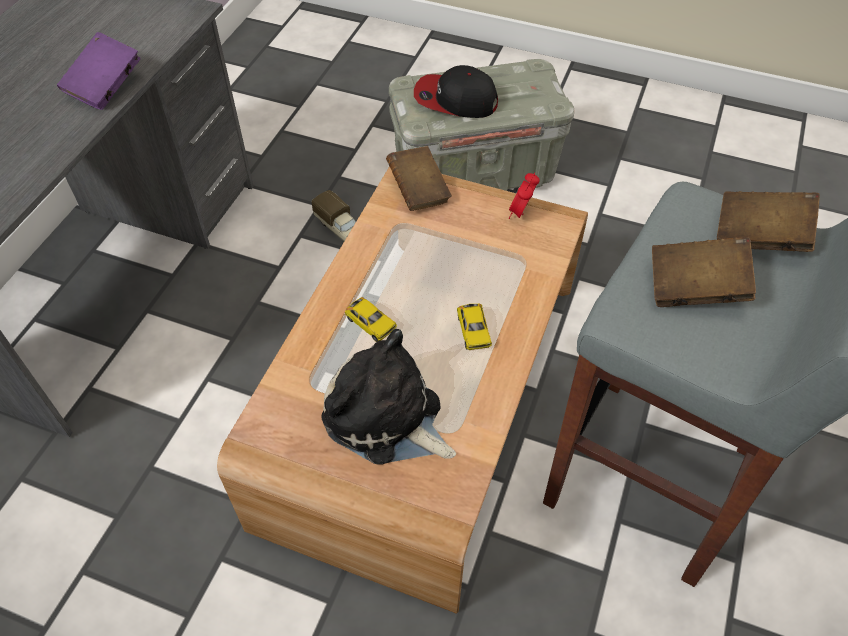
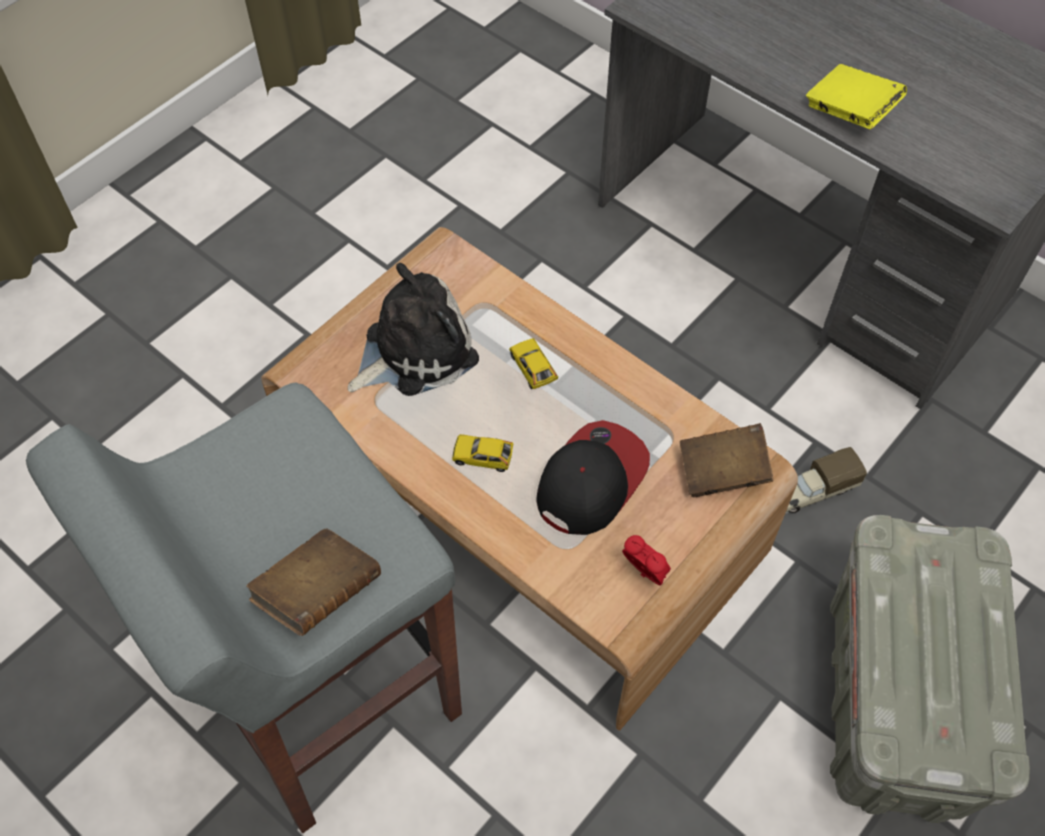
camera: 110 degrees right, 5 degrees up
(105, 87) = (850, 112): purple book -> yellow book
(371, 323) = (533, 368): toy car -> toy car turned 90 degrees clockwise
(455, 99) = (931, 601): cap -> cap (591, 480)
(695, 288) = (287, 490): brown book -> none

